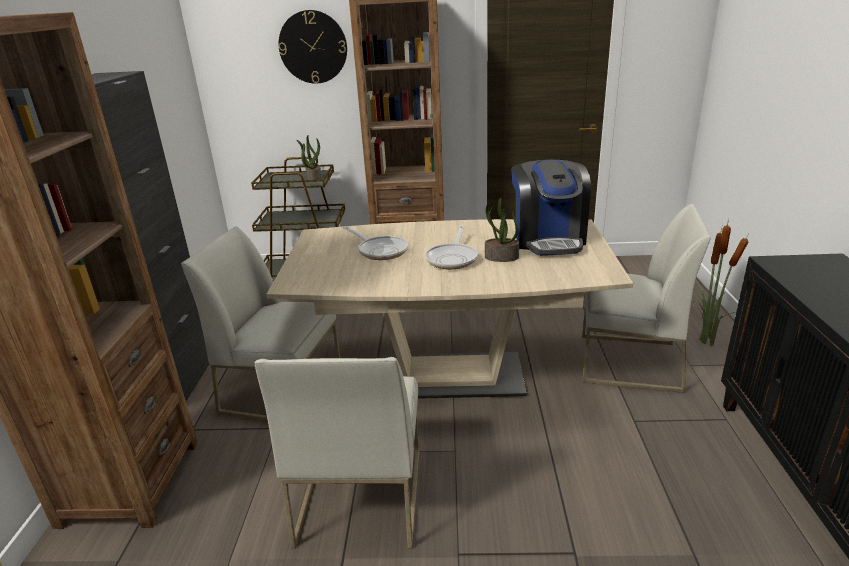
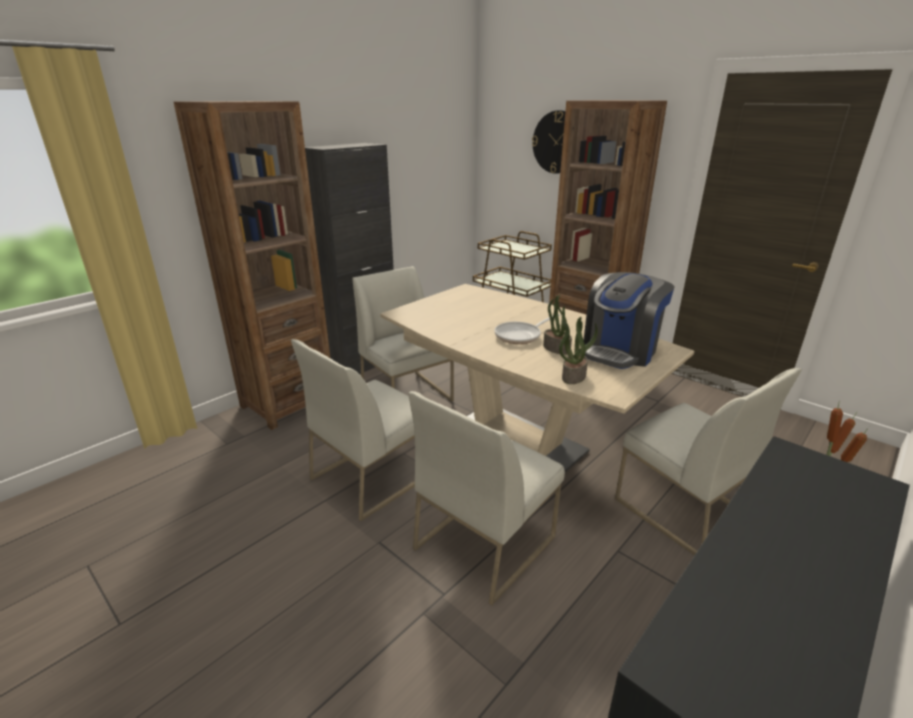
camera: 40 degrees right, 0 degrees up
(314, 178) = (526, 251): potted plant -> potted plant (573, 376)
(380, 250) = (484, 313): frying pan -> none
(542, 482) = (484, 541): none -> white chair

